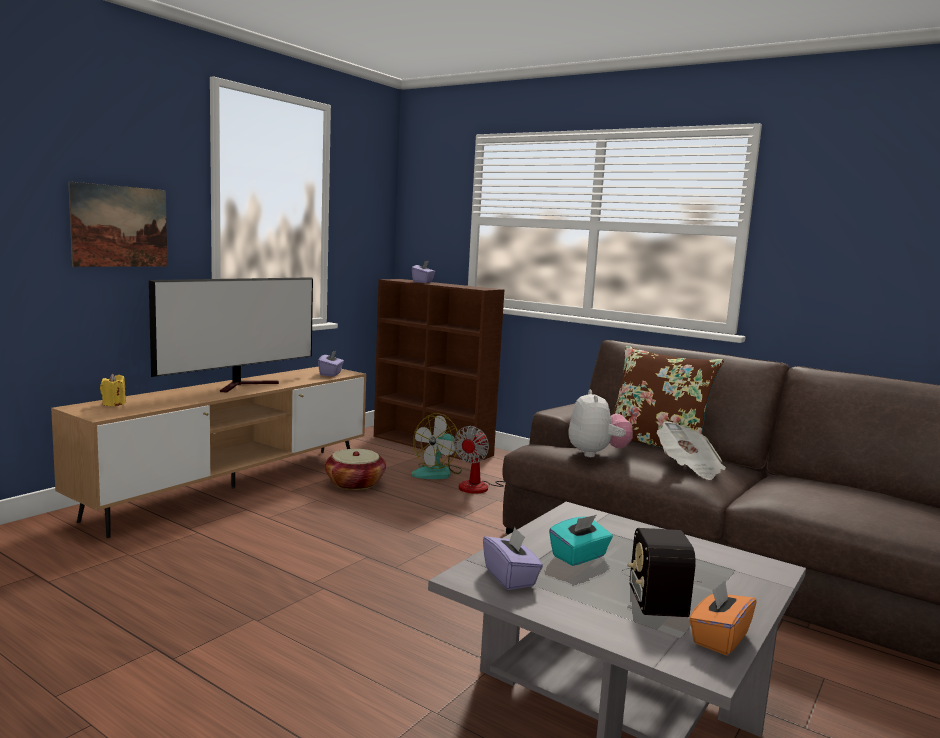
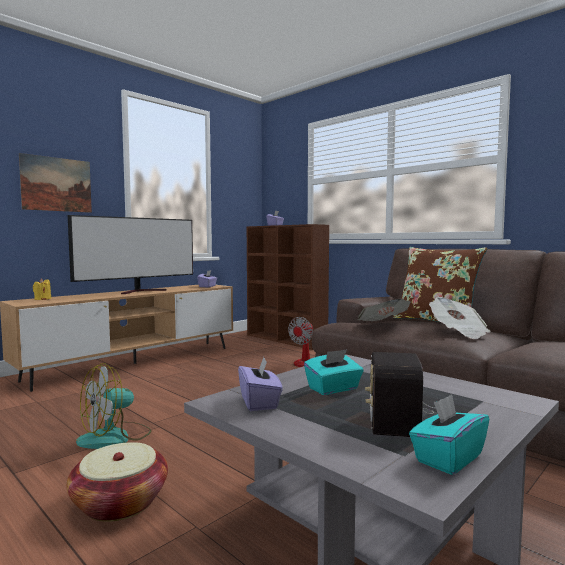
camera: 10 degrees right, 5 degrees down
(355, 483) = (220, 361): basket -> basket (120, 502)
(437, 473) = (282, 355): fan -> fan (115, 437)
(596, 454) = (382, 325): plush toy -> newspaper
(719, 638) = (448, 458): orange tissue box -> turquoise tissue box

